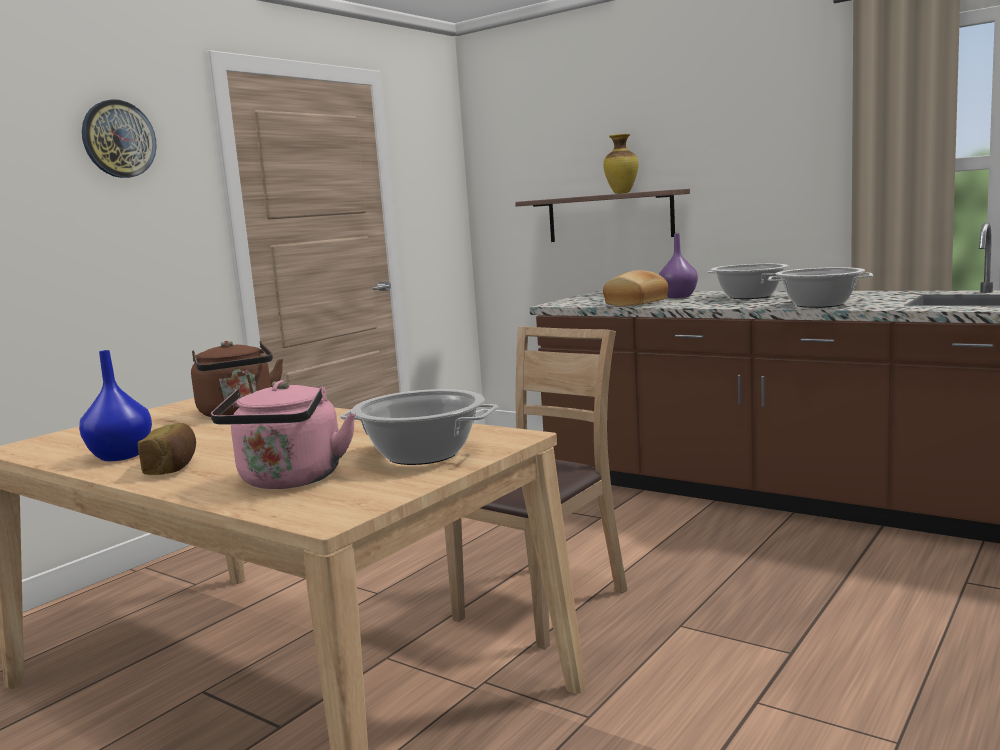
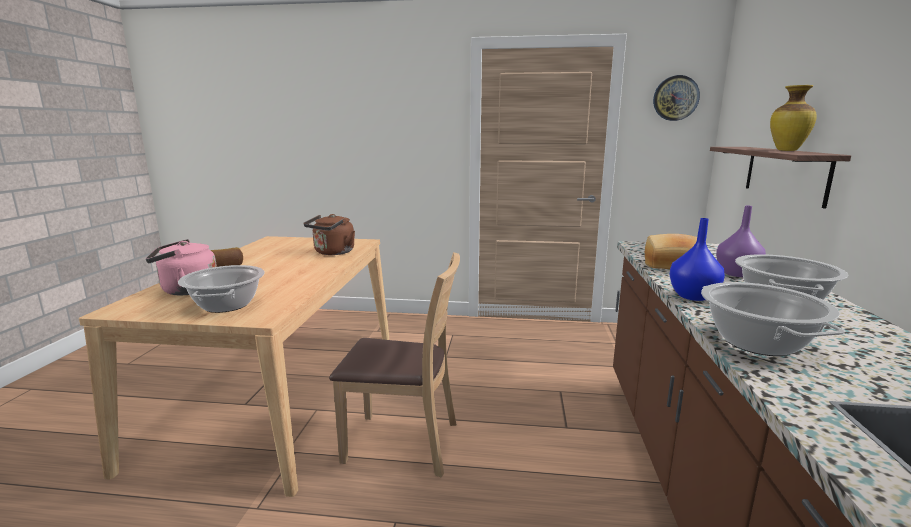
camera: 60 degrees right, 5 degrees up
(118, 139) = (406, 95): wall clock -> wall clock (675, 98)
(121, 456) = (250, 255): blue vase -> blue vase (693, 296)

